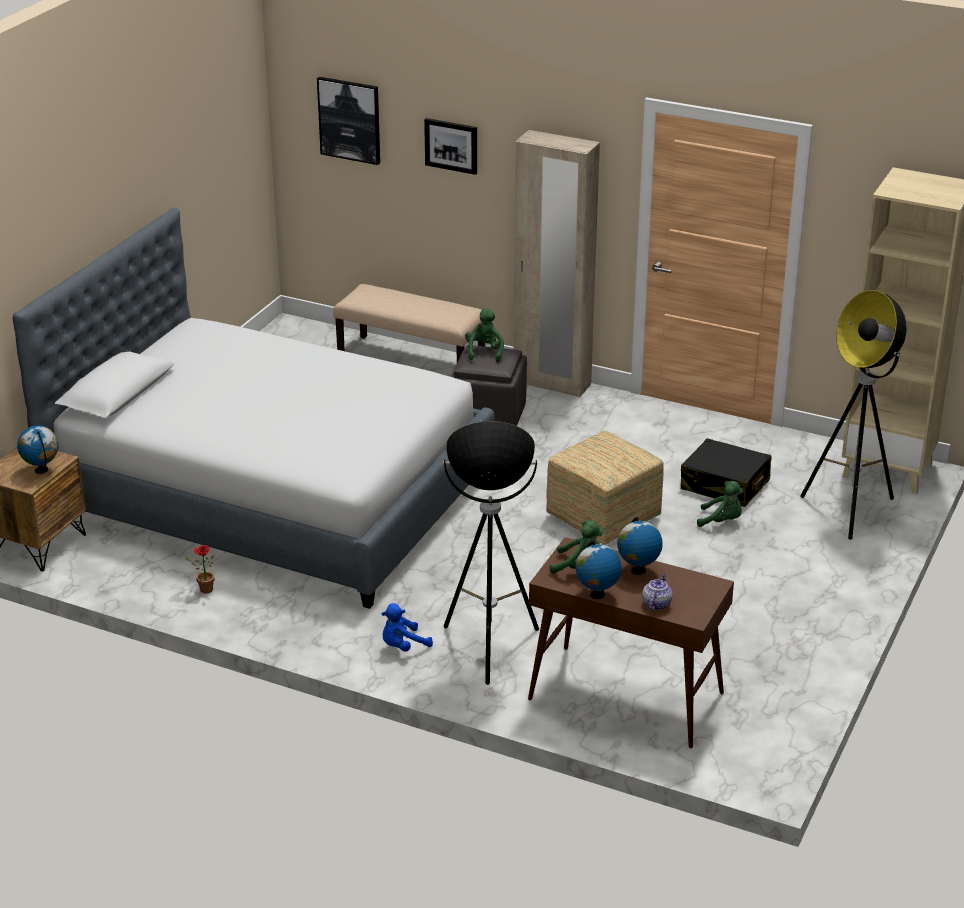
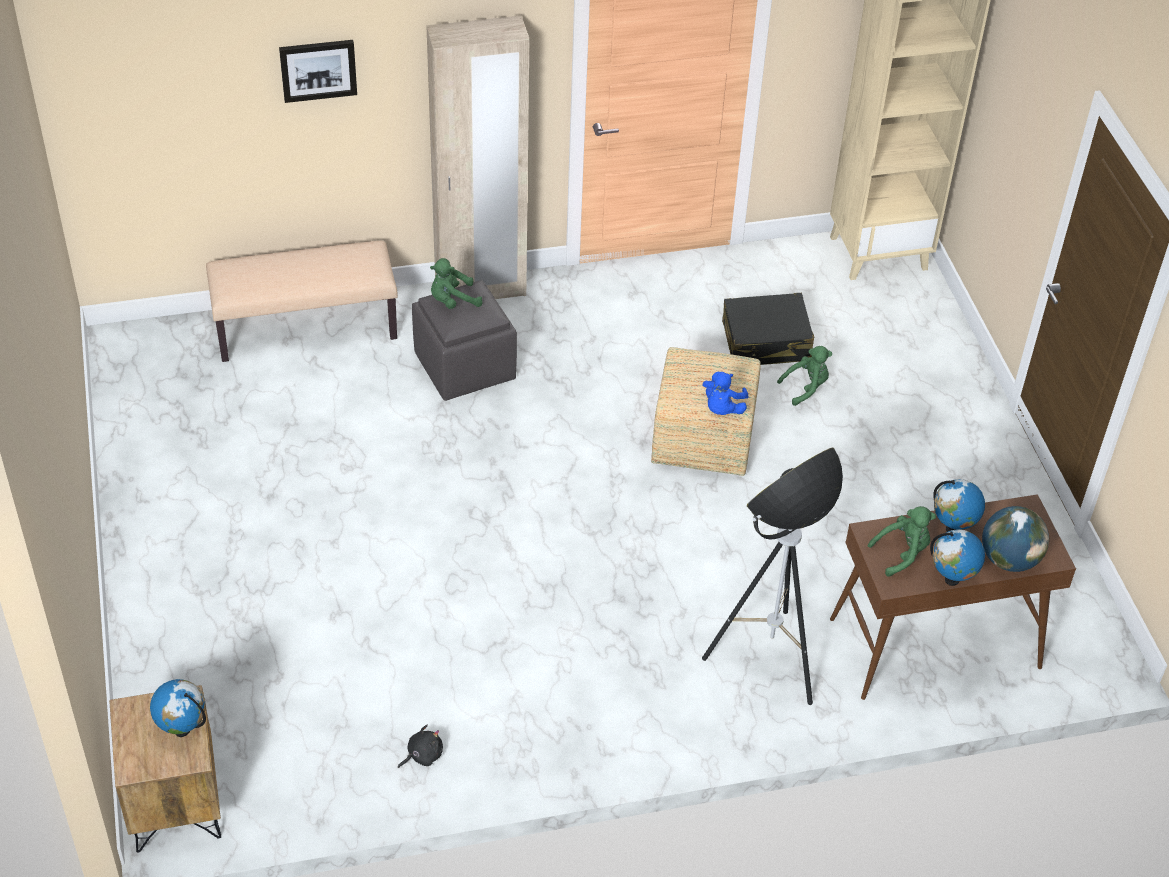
camera: 40 degrees left, 15 degrees up
(203, 589) = (422, 755): potted plant -> black plush toy
(271, 493) = (352, 587): bed -> none
(350, 120) = (165, 77): picture -> none
(403, 646) = (690, 706): blue plush toy -> blue plush toy (722, 409)
(484, 352) = (452, 301): green plush toy -> green plush toy turned 75 degrees counterclockwise
(656, 604) = (1008, 560): teapot -> globe
(850, 511) = (896, 318): floor lamp -> none

